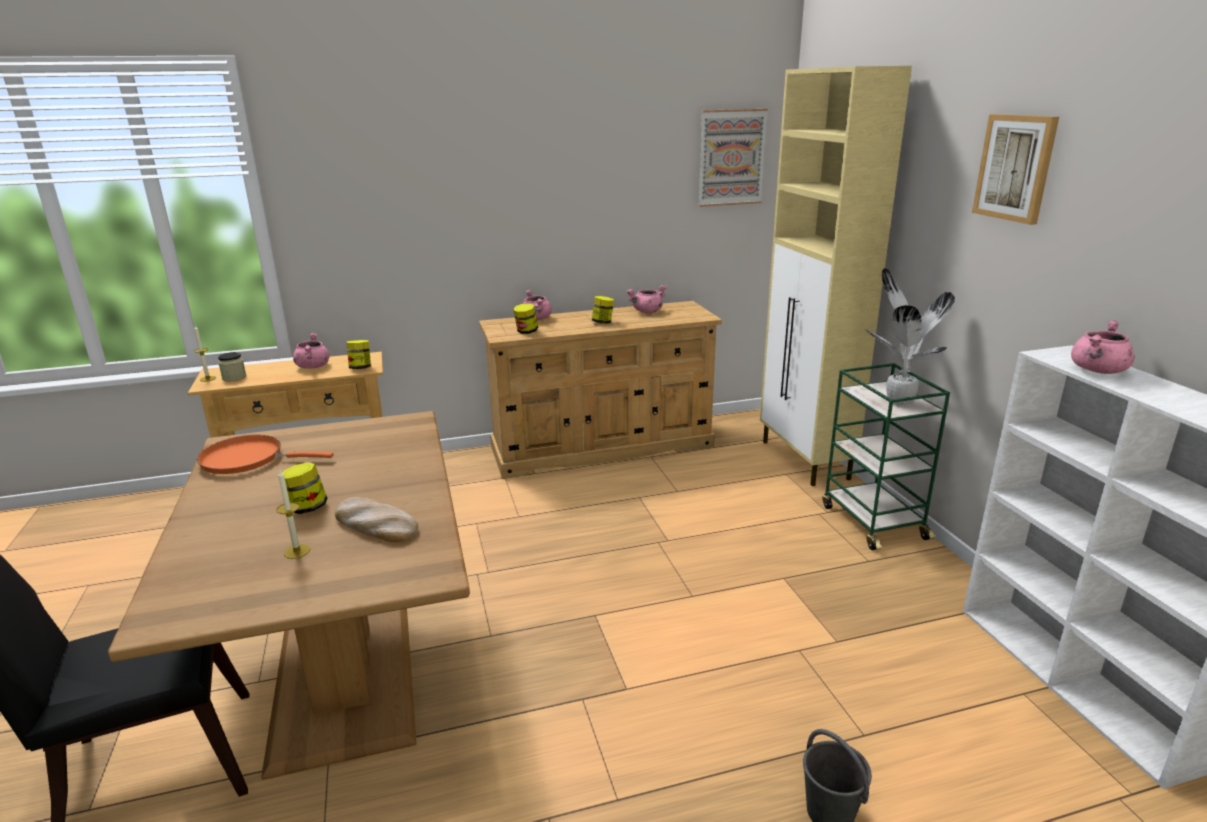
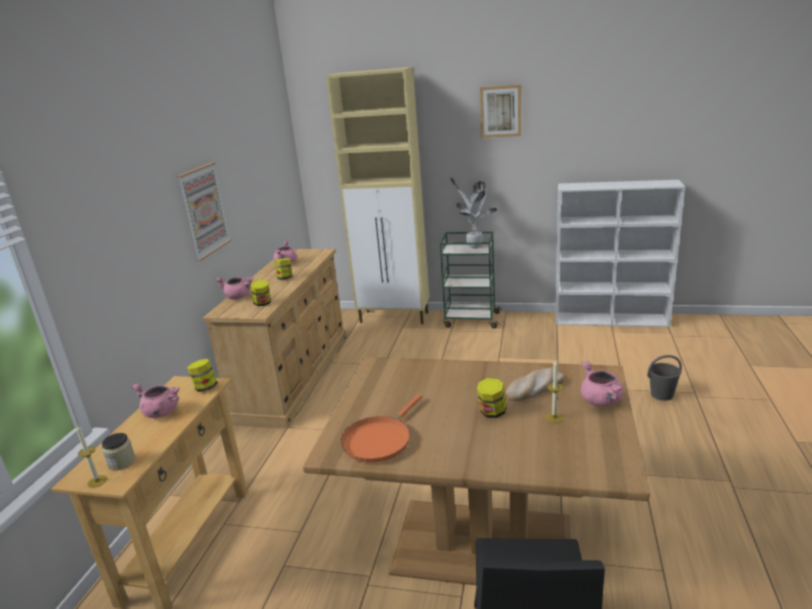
camera: 60 degrees left, 0 degrees up
(731, 158) = (276, 141): picture -> picture (204, 210)
(1098, 371) = (590, 186): pink cooking pot -> pink cooking pot (601, 401)

